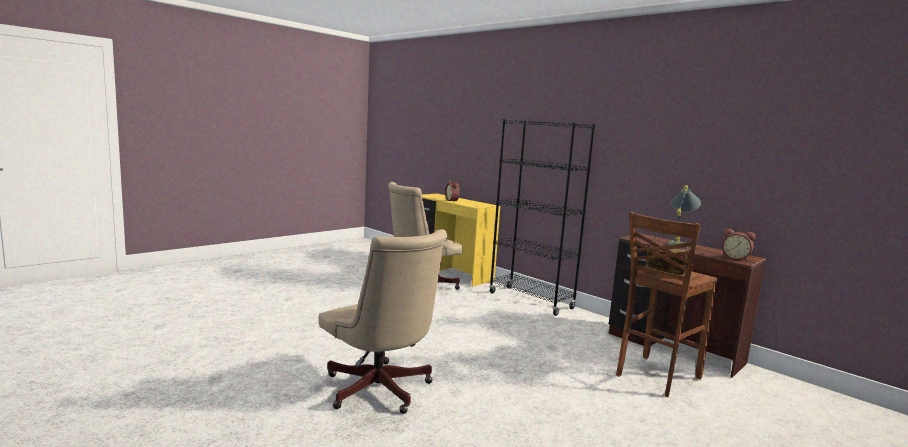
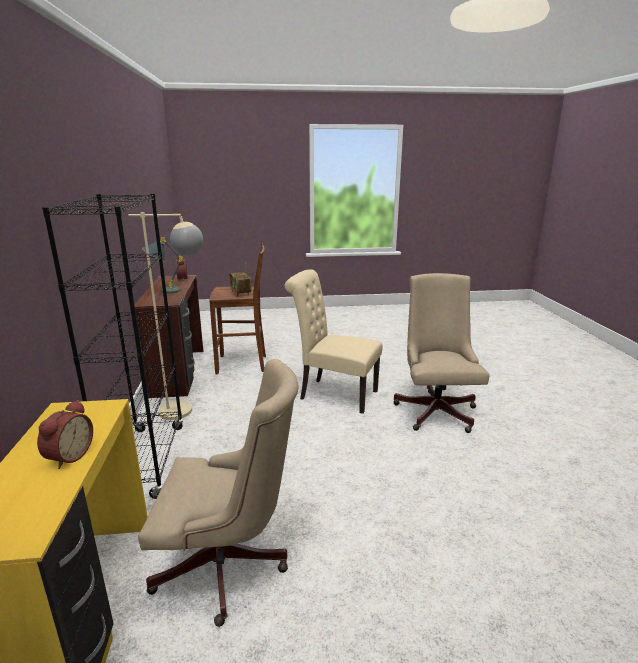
camera: 140 degrees left, 10 degrees up
(505, 374) = (334, 394): none -> beige chair
(579, 325) = (187, 411): none -> beige floor lamp

